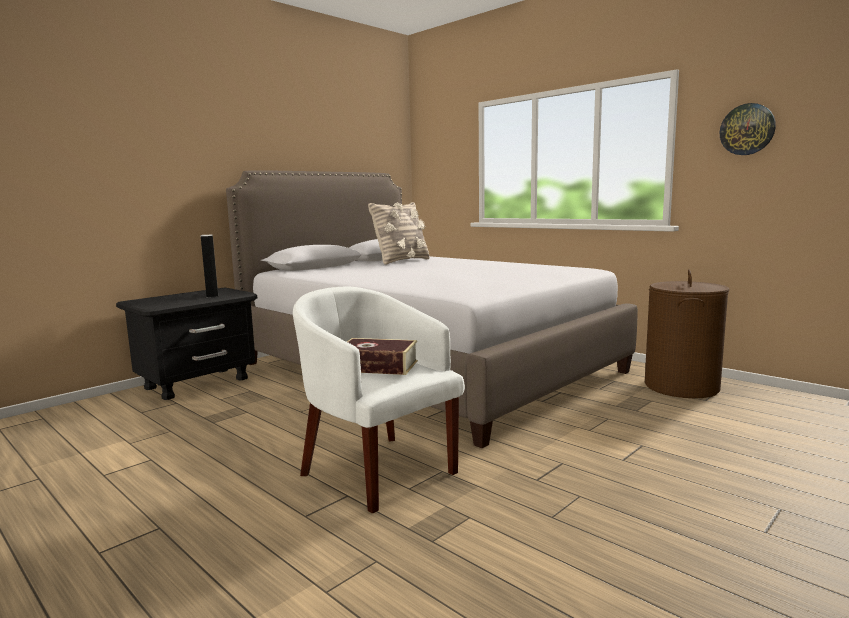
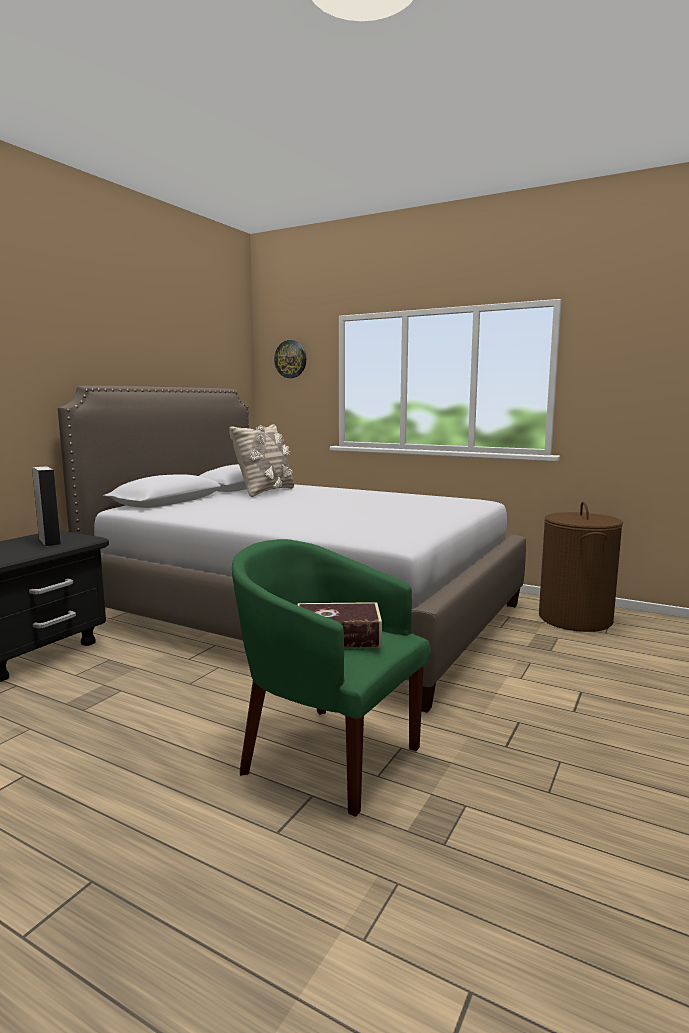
camera: 15 degrees left, 0 degrees up
(376, 469) = (326, 755): white armchair -> green armchair
(747, 129) = (630, 363): wall clock -> wall clock (290, 359)

